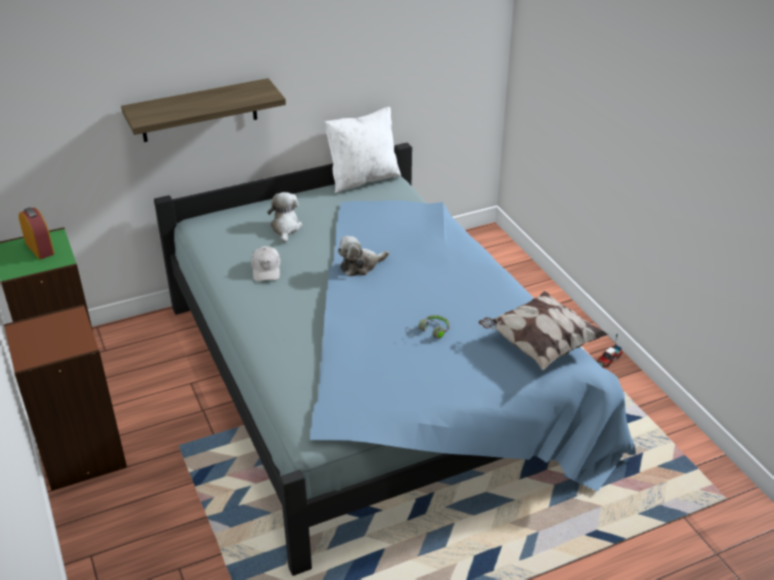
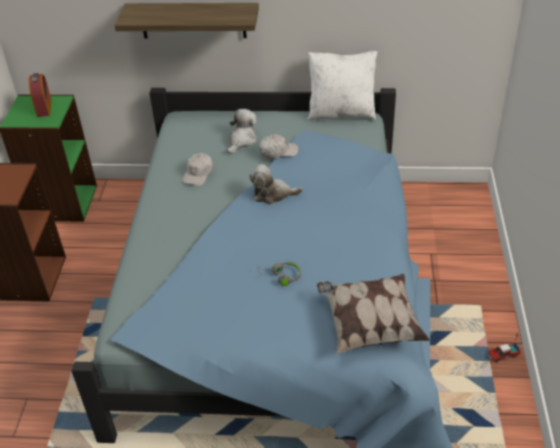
camera: 30 degrees right, 5 degrees up
(334, 227) = (278, 151): none -> white cap

